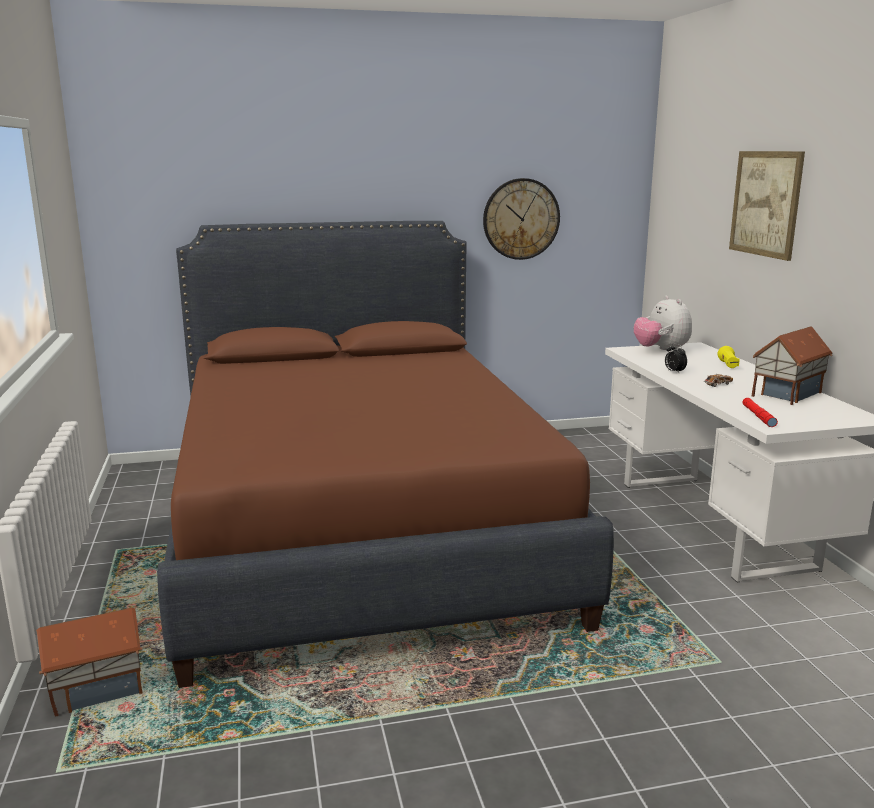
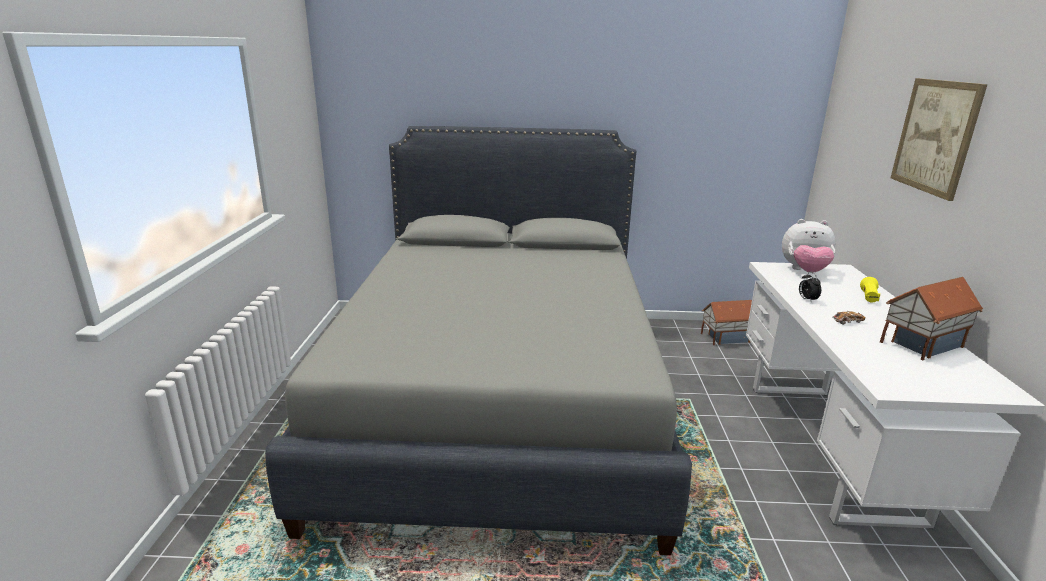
camera: 15 degrees right, 5 degrees up
(96, 689) = (229, 525): toy house -> toy house (724, 337)
(359, 527) = (499, 398): brown bed -> grey bed
(521, 219) = (691, 131): wall clock -> none
(661, 351) = (804, 271): plush toy -> plush toy turned 75 degrees counterclockwise
(758, 416) = (877, 372): red flashlight -> none

